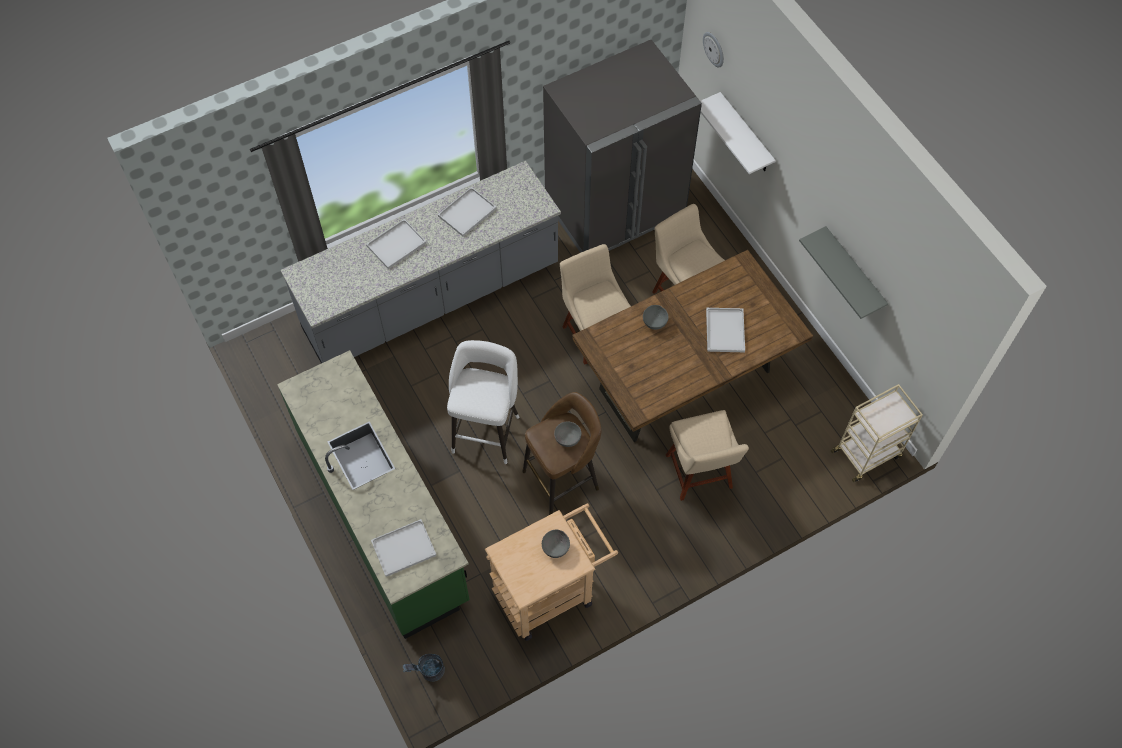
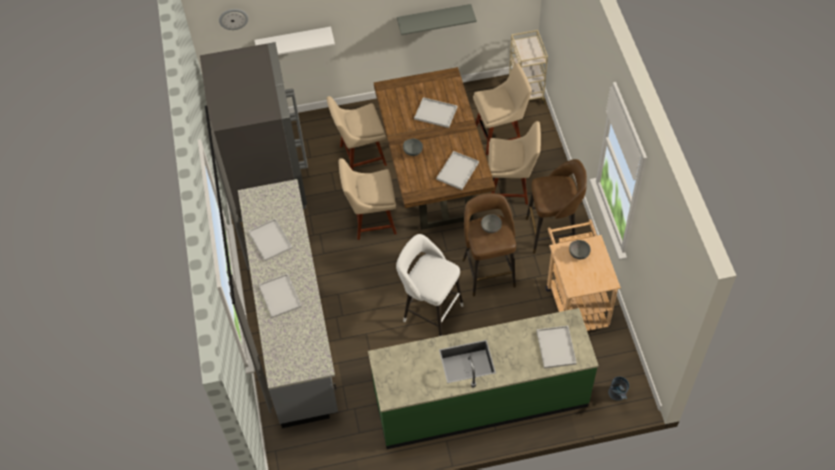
camera: 70 degrees left, 5 degrees down
(643, 378) = (457, 170): none -> white tray
(645, 541) = (552, 233): none -> brown stool
(780, 441) = (500, 135): none -> beige chair

